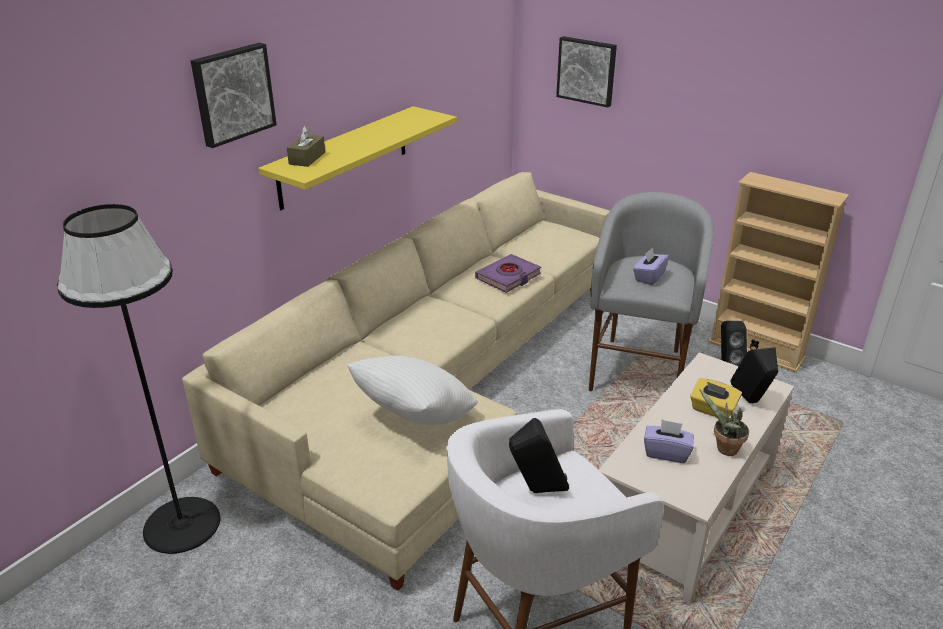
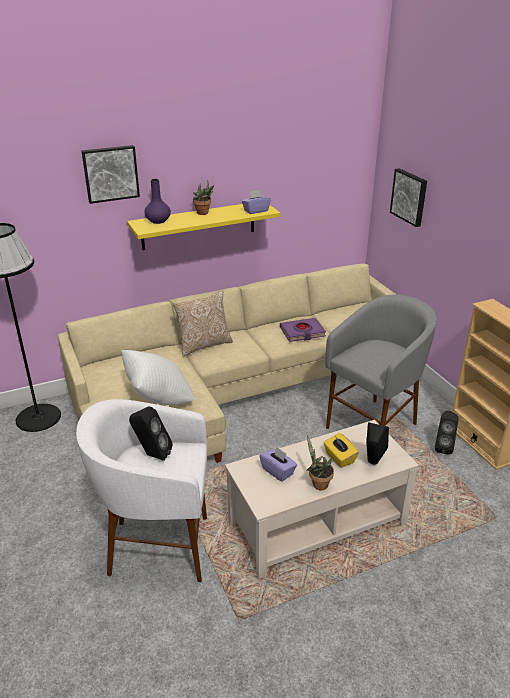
camera: 30 degrees right, 0 degrees up
(307, 158) = (158, 221): brown tissue box -> purple vase
(358, 136) = (204, 213): none -> potted plant
(400, 329) = (204, 345): none -> pillow
(649, 277) = (373, 356): purple tissue box -> purple tissue box (256, 211)

